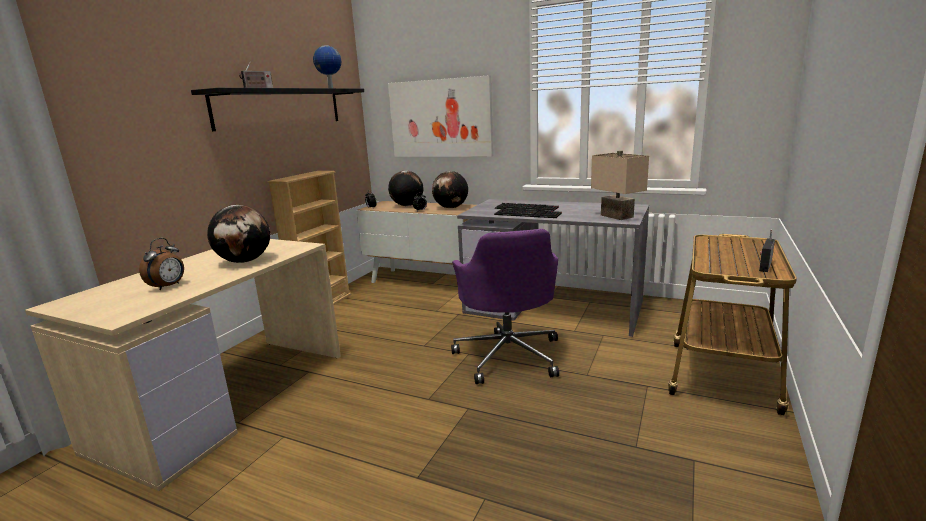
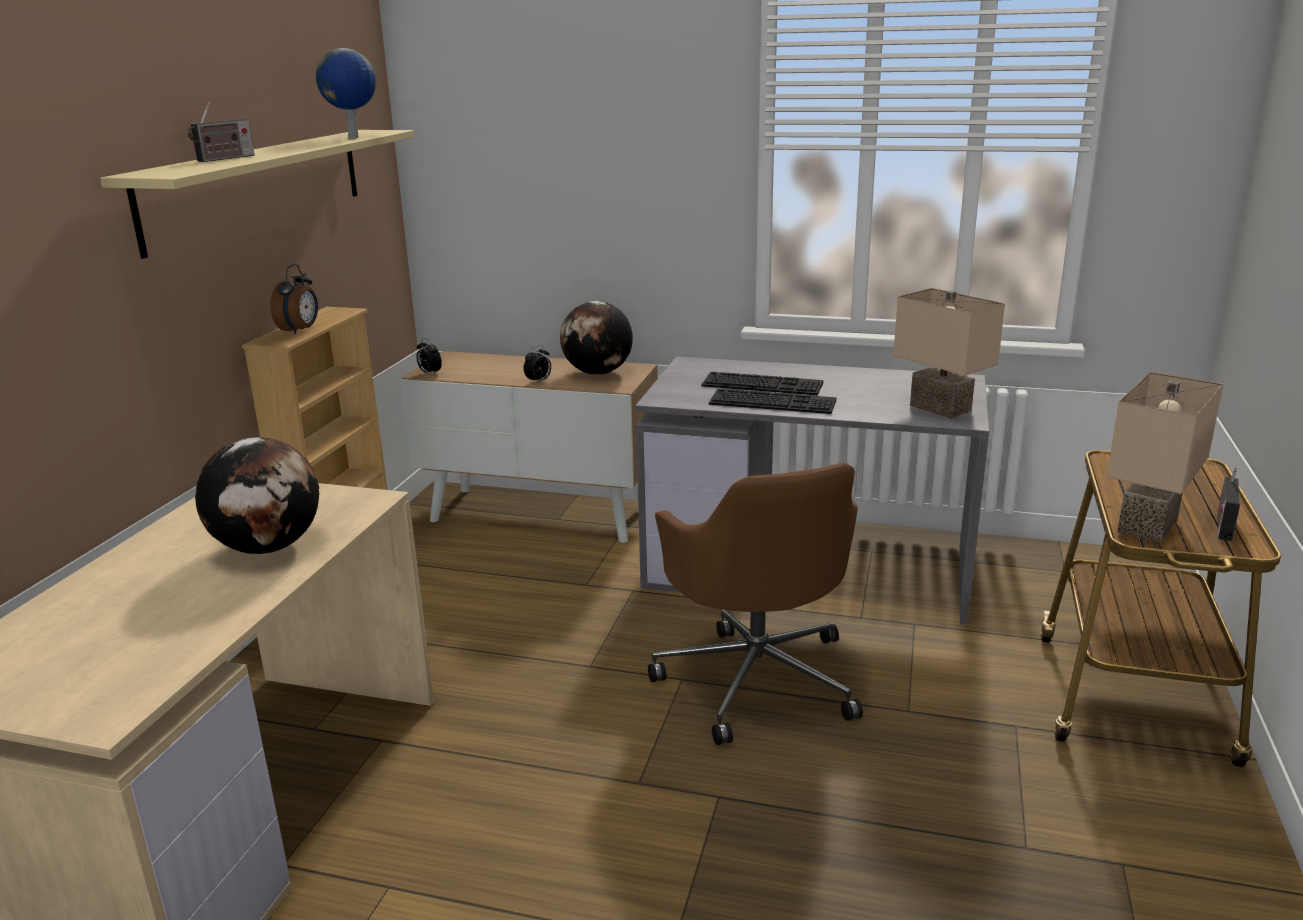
camera: 10 degrees left, 5 degrees up
(168, 286) = (149, 625): alarm clock -> alarm clock (300, 330)
(281, 107) = (258, 186): black shelf -> beige shelf
(407, 205) = (503, 366): globe -> none
(440, 118) = (570, 191): picture -> none
(508, 355) = (757, 678): purple office chair -> brown office chair
(718, 265) = (1151, 527): none -> beige table lamp

